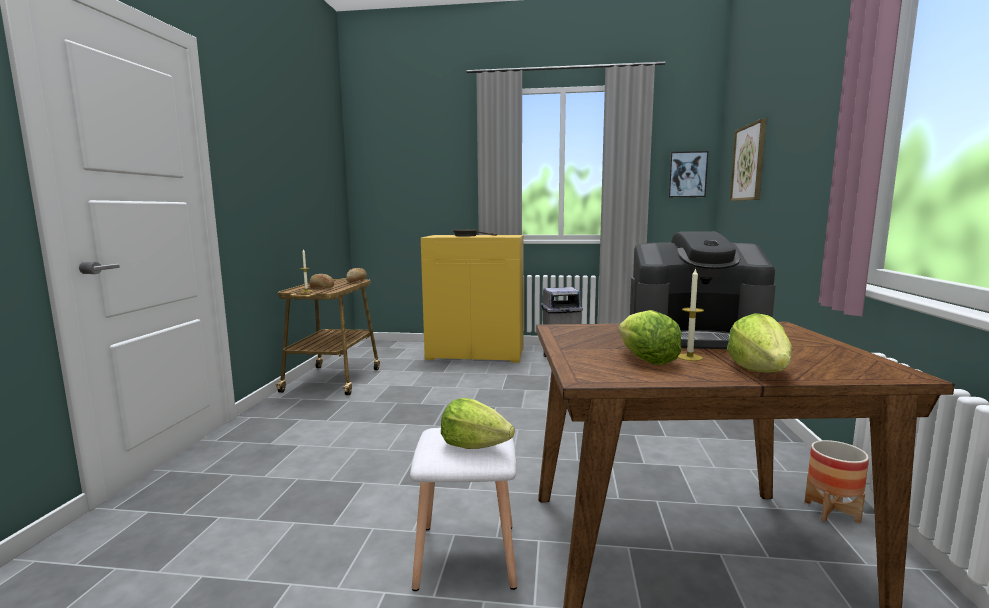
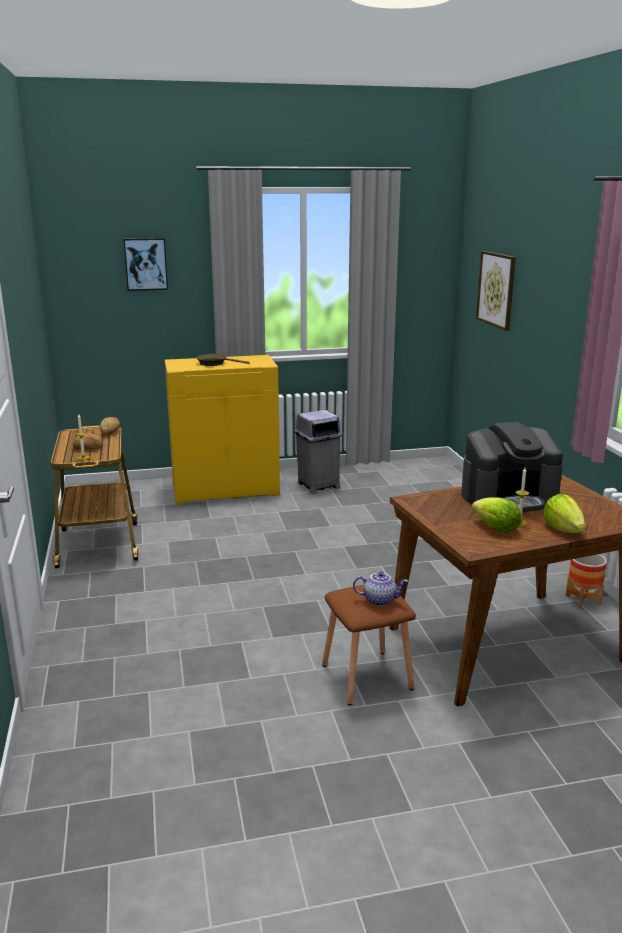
camera: 20 degrees left, 10 degrees up
(465, 554) = (365, 676): white stool -> brown stool
(474, 445) = (380, 600): lettuce -> teapot
(687, 174) = (430, 282): picture -> picture (146, 264)

